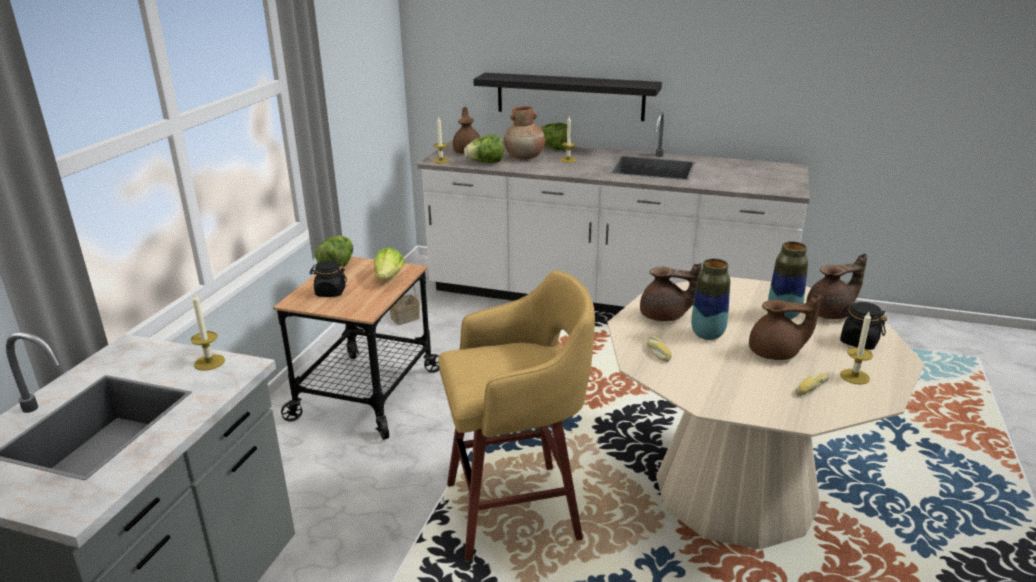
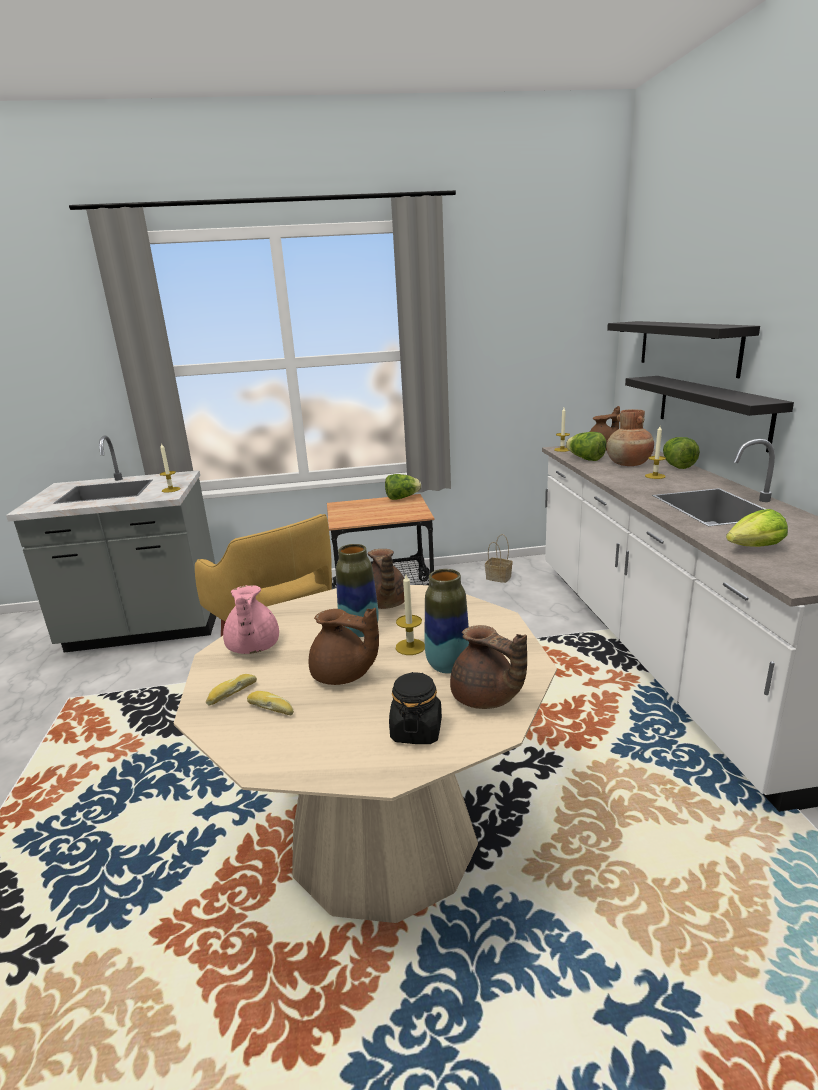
camera: 65 degrees right, 5 degrees down
(330, 292) = (360, 507): black jar -> none
(389, 277) = (400, 514): lettuce -> lettuce (755, 548)
(526, 44) = (687, 346): none -> black shelf
(657, 352) = (305, 615): bread -> bread (231, 693)
(703, 385) = (252, 647): none -> pink teapot
(776, 353) = (343, 675): brown teapot -> brown teapot turned 45 degrees counterclockwise
(854, 376) = (315, 737): candle -> candle (410, 647)

